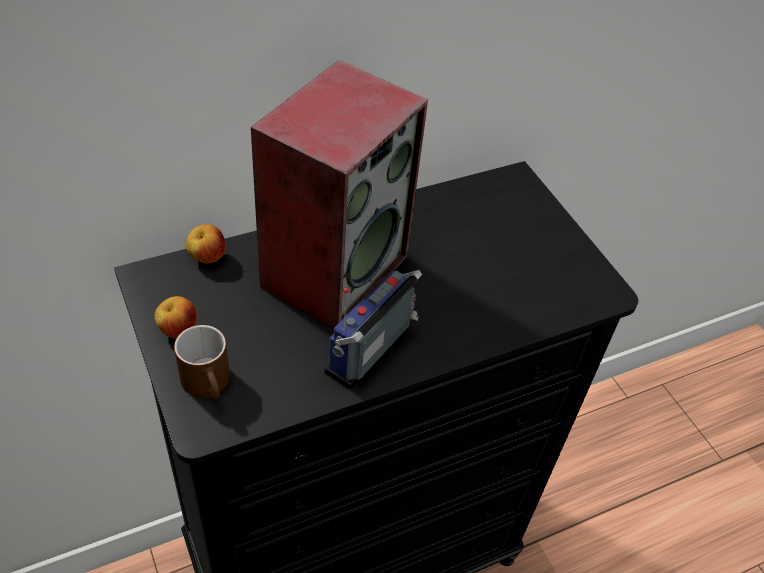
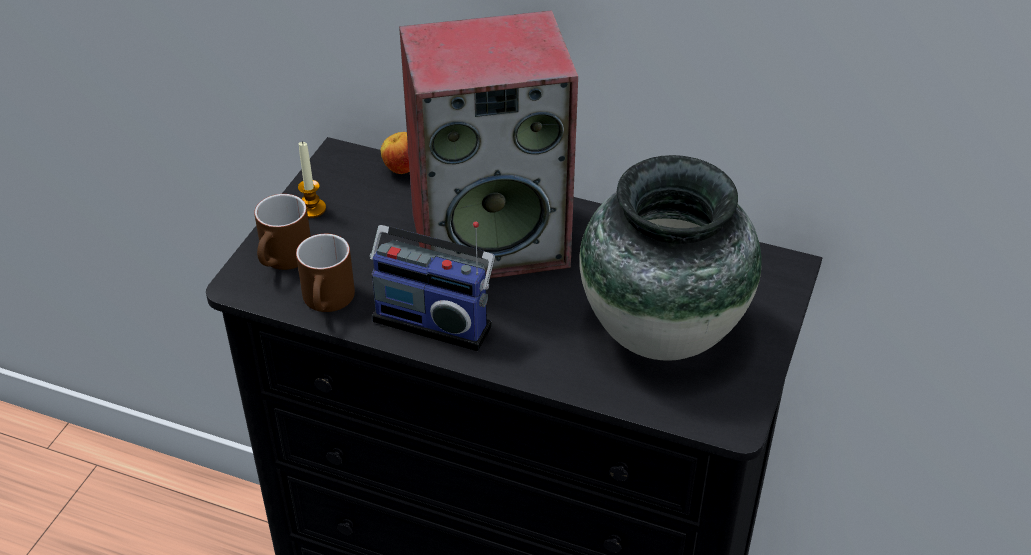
camera: 50 degrees right, 5 degrees down
(178, 331) = (311, 209): apple -> candle
(285, 392) = (329, 302): none -> brown mug
(372, 352) = (434, 319): radio -> radio turned 150 degrees counterclockwise
(506, 263) = (660, 330): none -> vase

